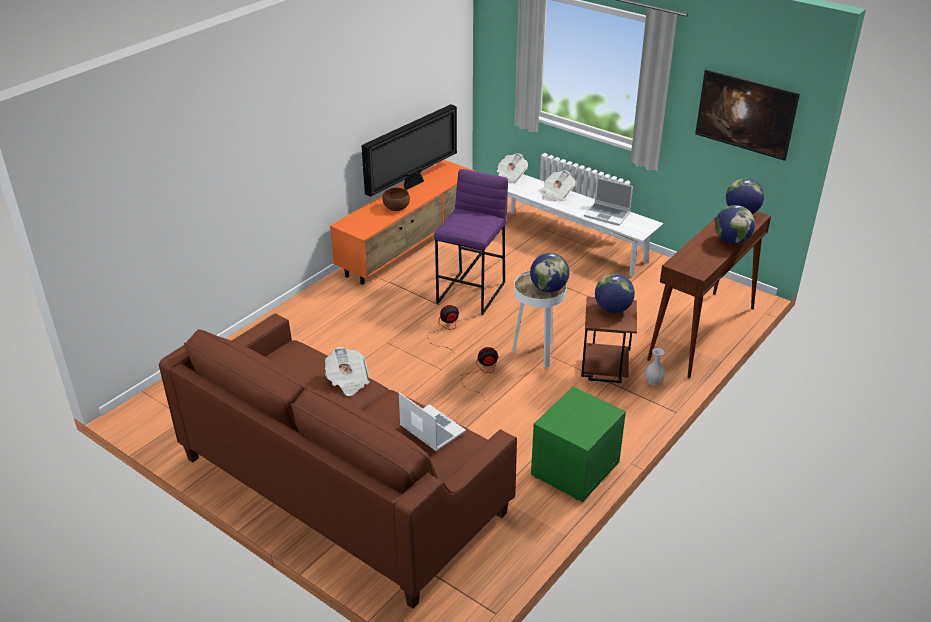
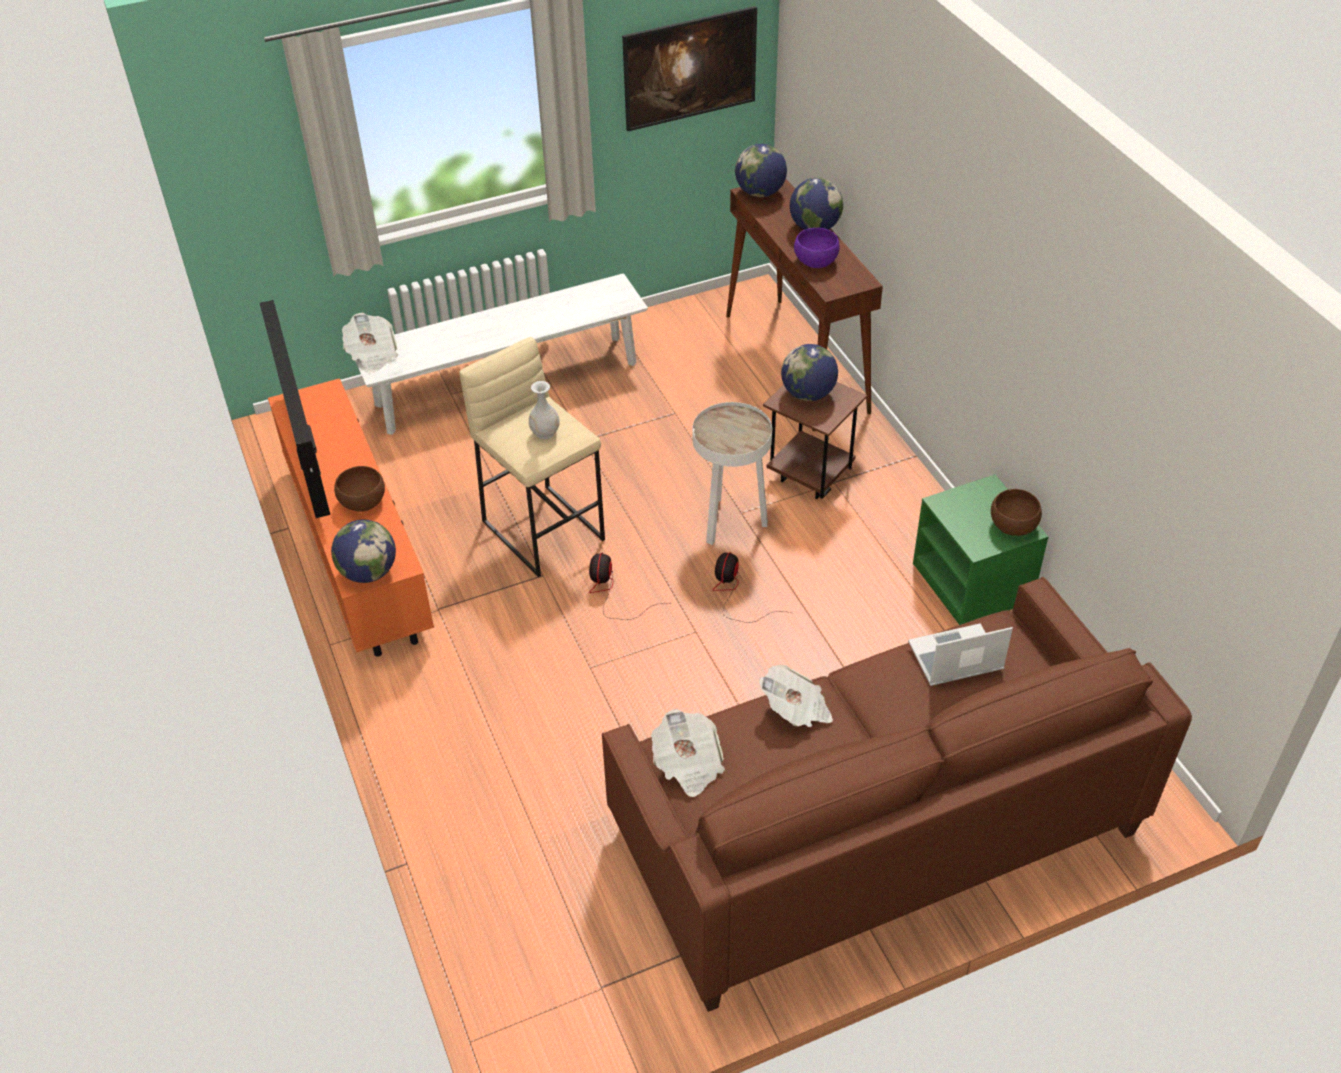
camera: 60 degrees left, 10 degrees up
(472, 293) = (544, 530): purple stool -> beige stool
(548, 288) = (743, 426): globe -> globe (368, 572)
(556, 194) = (466, 332): newspaper -> newspaper (688, 765)
(583, 432) = (1013, 525): none -> brown bowl
(607, 215) = (561, 309): laptop -> none
(654, 381) = (857, 444): white vase -> white vase (545, 432)
(697, 250) = (815, 261): none -> purple bowl

